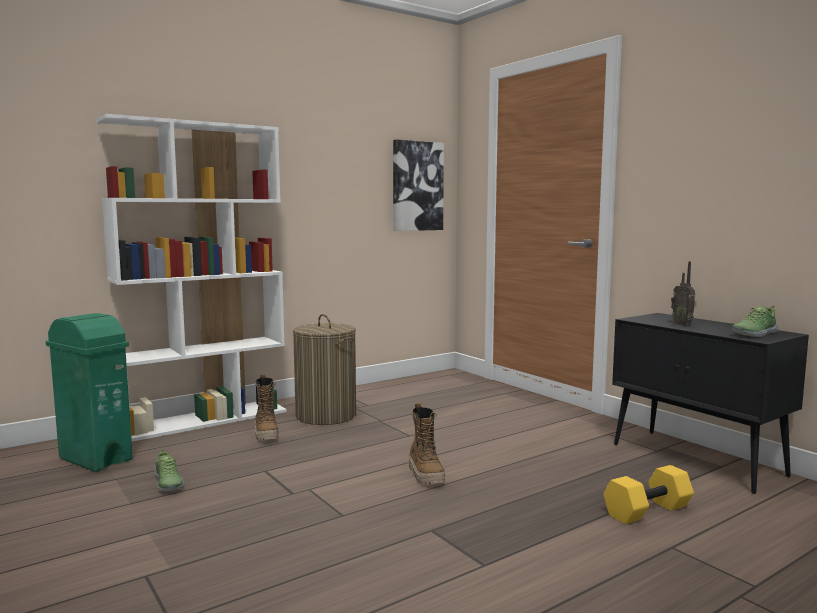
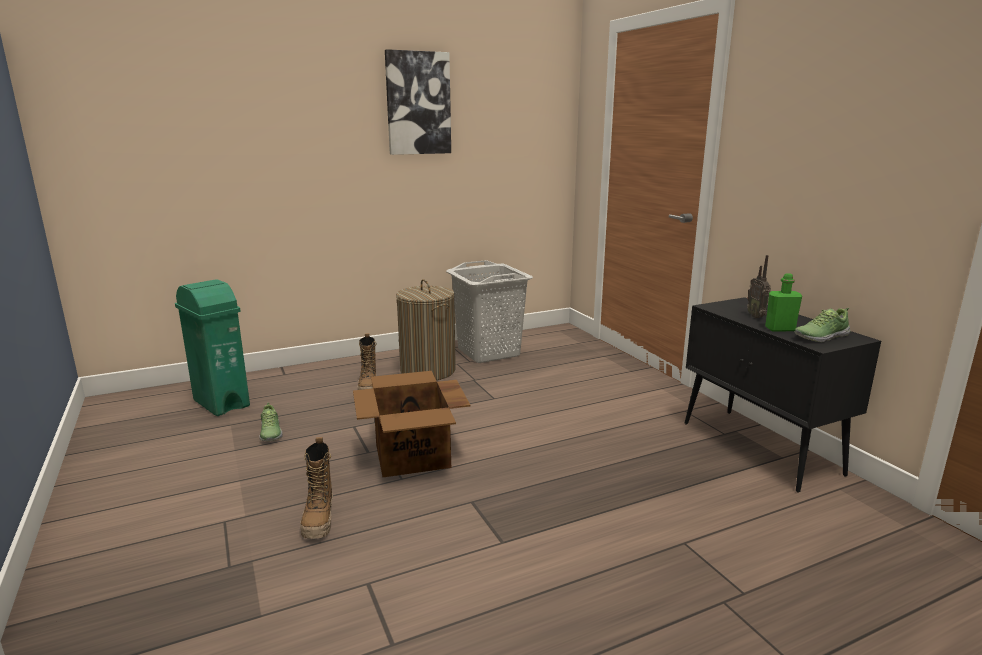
camera: 10 degrees right, 10 degrees up
(206, 419) = (323, 368): white bookcase -> none
(345, 493) = (412, 456): none -> cardboard box
(384, 396) = (489, 352): none -> grey laundry basket
(417, 186) = (533, 145): picture -> picture (418, 103)
(426, 475) = (491, 443): boot -> boot (319, 520)
(647, 510) = (680, 500): yellow dumbbell -> none
(712, 330) = (780, 329): none -> green bottle

